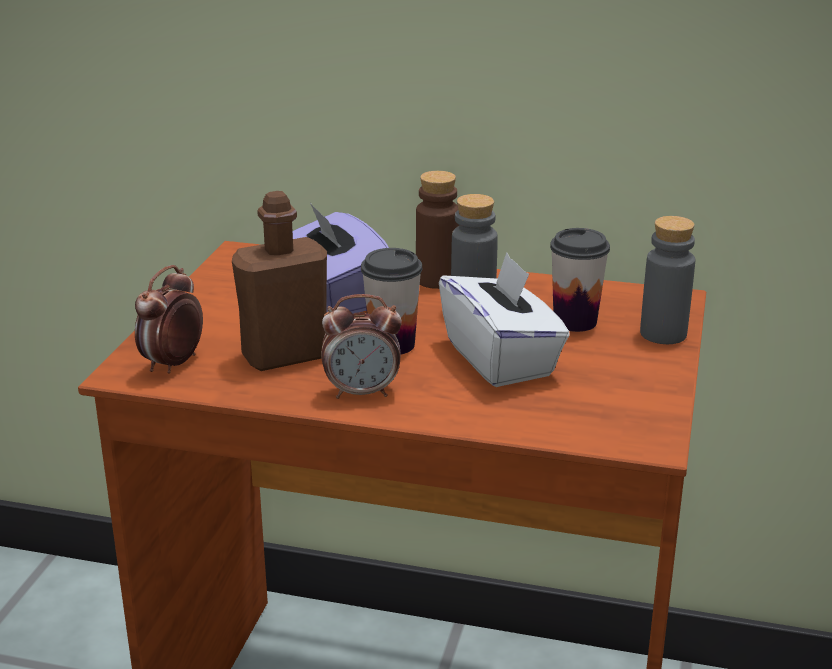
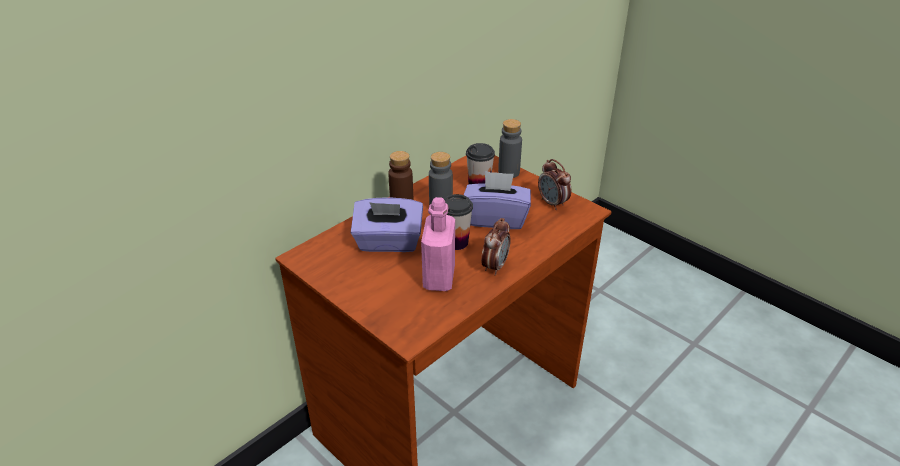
camera: 60 degrees left, 10 degrees up
(173, 364) = (415, 318): alarm clock -> alarm clock (552, 203)
(285, 356) = (439, 278): brown bottle -> pink bottle
(501, 359) = (496, 218): white tissue box -> purple tissue box

